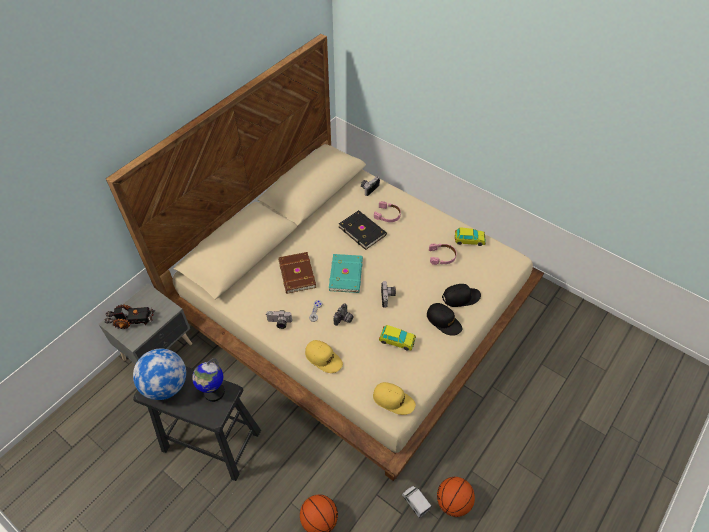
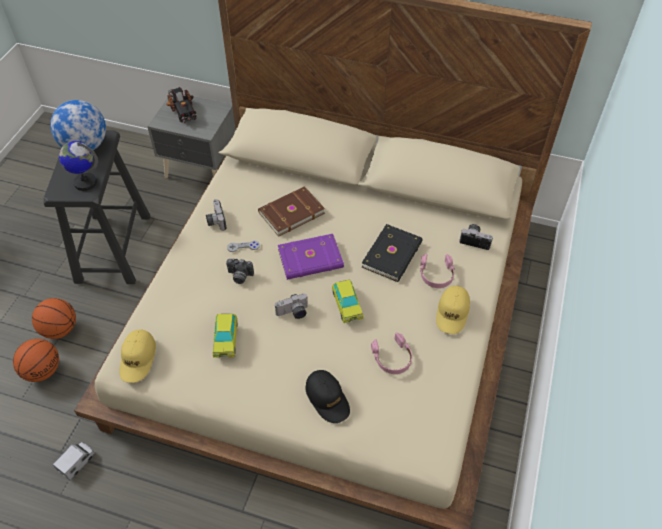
camera: 70 degrees right, 0 degrees up
(323, 358) = (179, 275): yellow cap -> yellow cap (452, 313)
(347, 274) = (311, 259): turquoise book -> purple book
(444, 321) = (277, 387): black cap -> none
(453, 502) = (84, 506): basketball -> basketball (59, 329)
(469, 240) = (442, 386): toy car -> toy car (347, 305)

